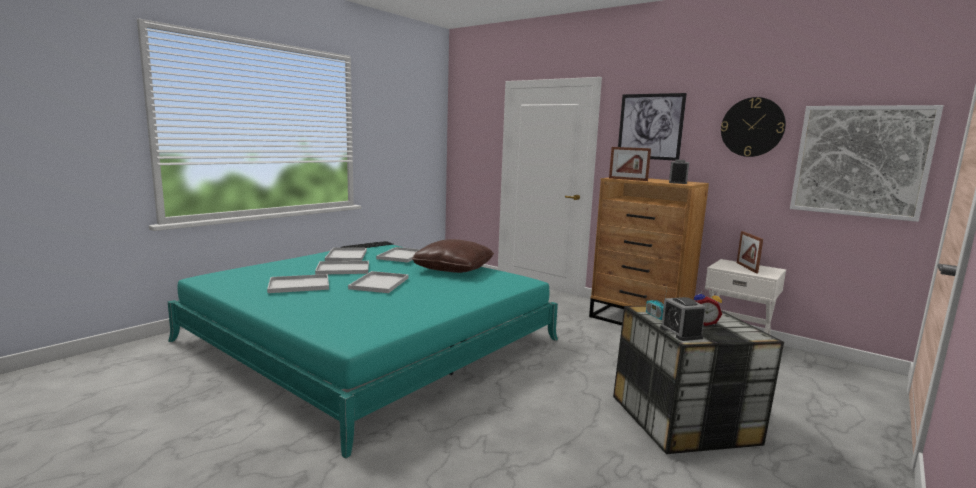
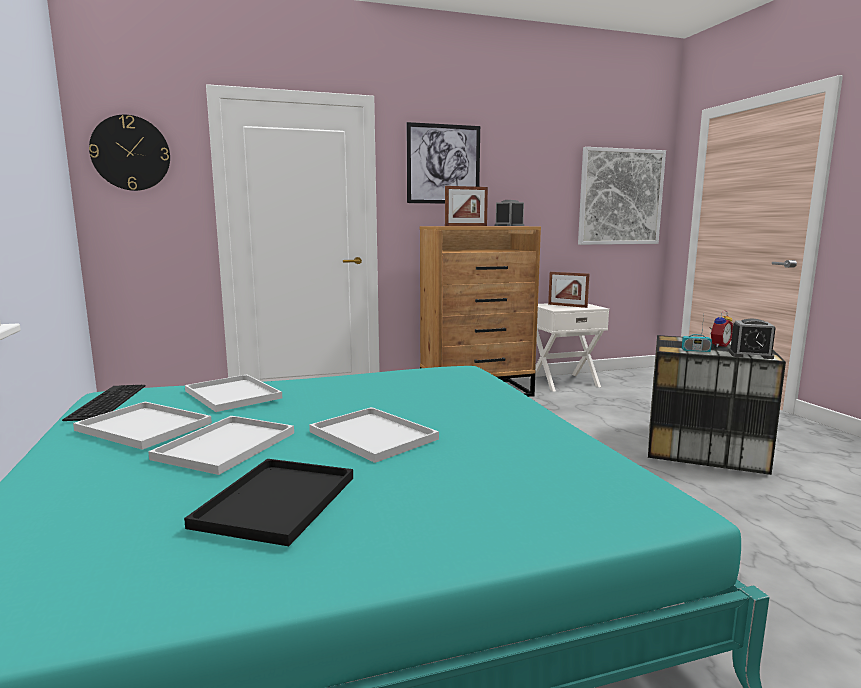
camera: 55 degrees left, 0 degrees up
(298, 285) = (276, 503): white tray -> black tray
(453, 269) = (356, 386): brown pillow -> none
(752, 127) = (543, 166): wall clock -> wall clock (130, 153)

